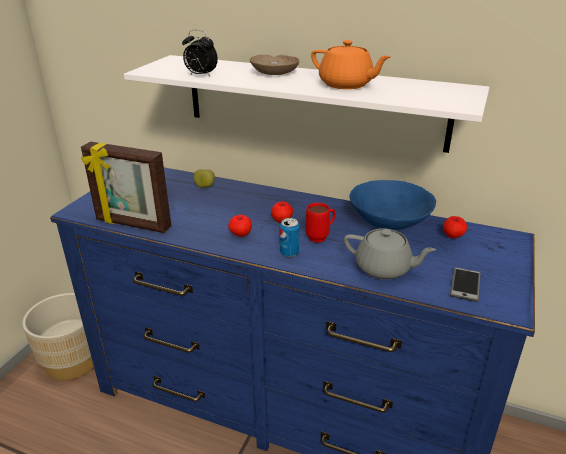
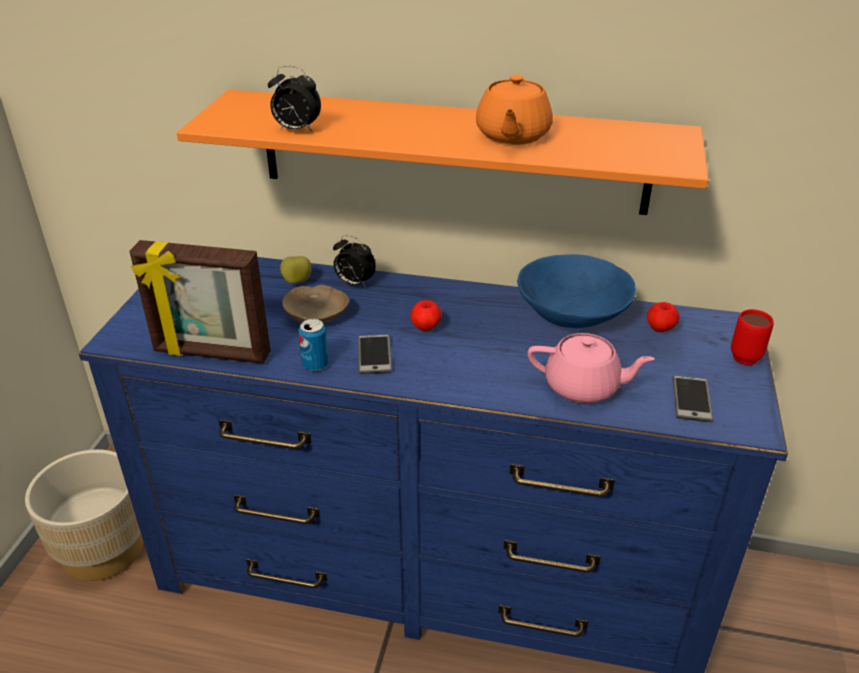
camera: 10 degrees left, 5 degrees up
(240, 235) = (374, 355): apple -> phone
(242, 191) = (354, 283): none -> alarm clock
(274, 73) = (401, 118): beige bowl -> beige bowl (316, 315)
(289, 252) = (451, 376): can -> can (315, 364)
(312, 101) = (452, 152): white shelf -> orange shelf
(321, 237) = (487, 347): red mug -> red mug (749, 356)
(346, 85) = (512, 136): orange teapot -> orange teapot turned 75 degrees clockwise
(384, 269) = (583, 387): grey teapot -> pink teapot

